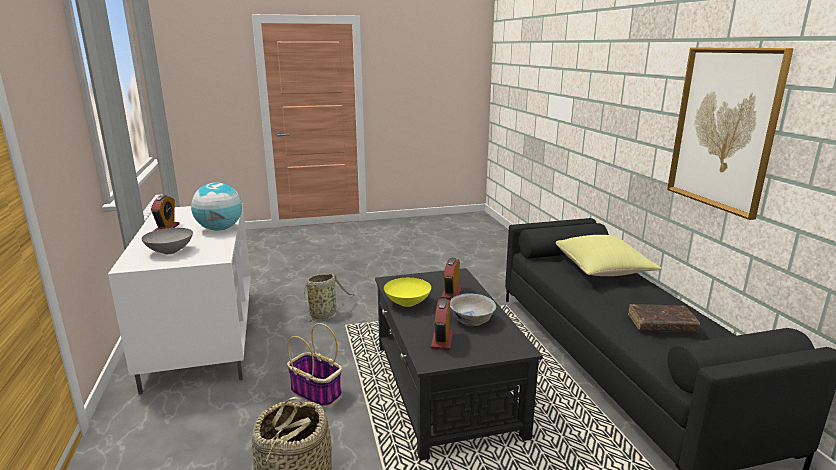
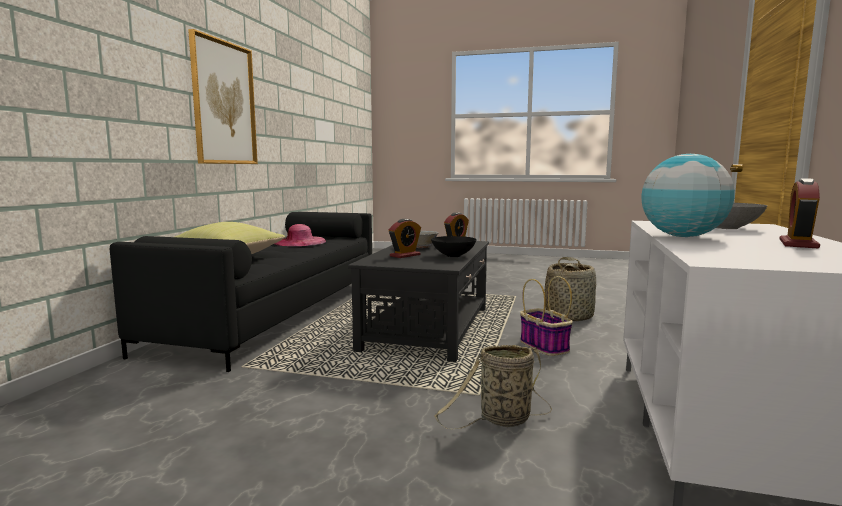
camera: 150 degrees left, 10 degrees down
(407, 303) = (453, 256): yellow bowl -> black bowl
(661, 324) = (300, 242): brown book -> pink hat

